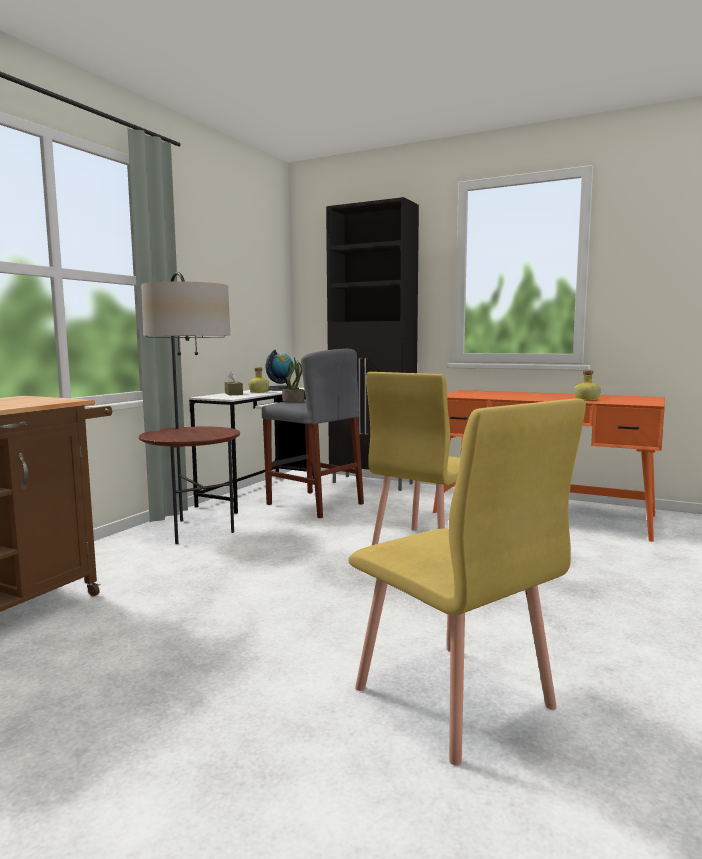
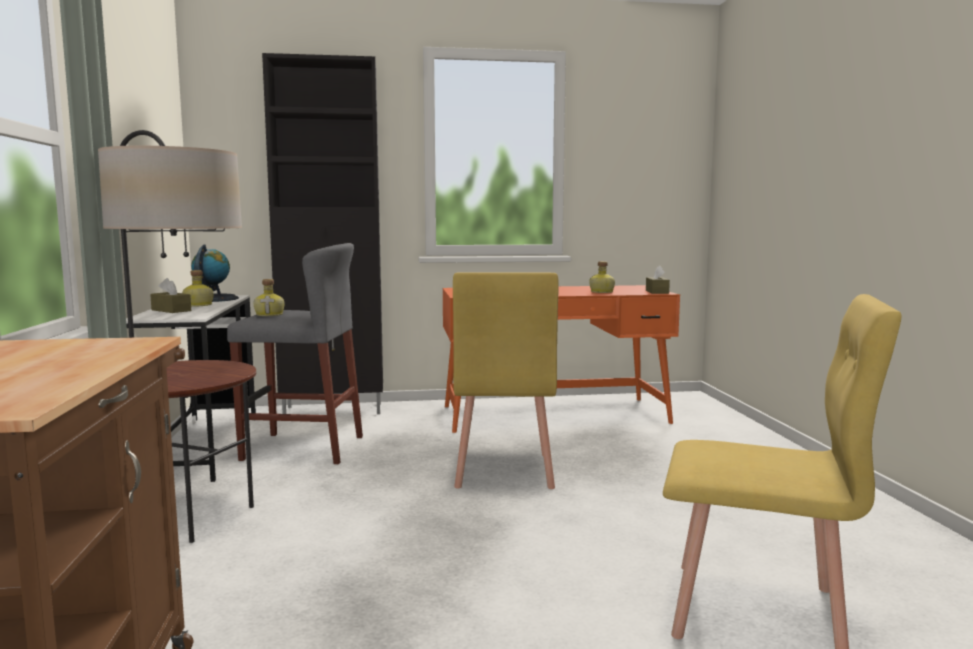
camera: 35 degrees left, 0 degrees up
(293, 401) = (270, 315): potted plant -> bottle
(646, 403) = (657, 292): none -> brown tissue box

